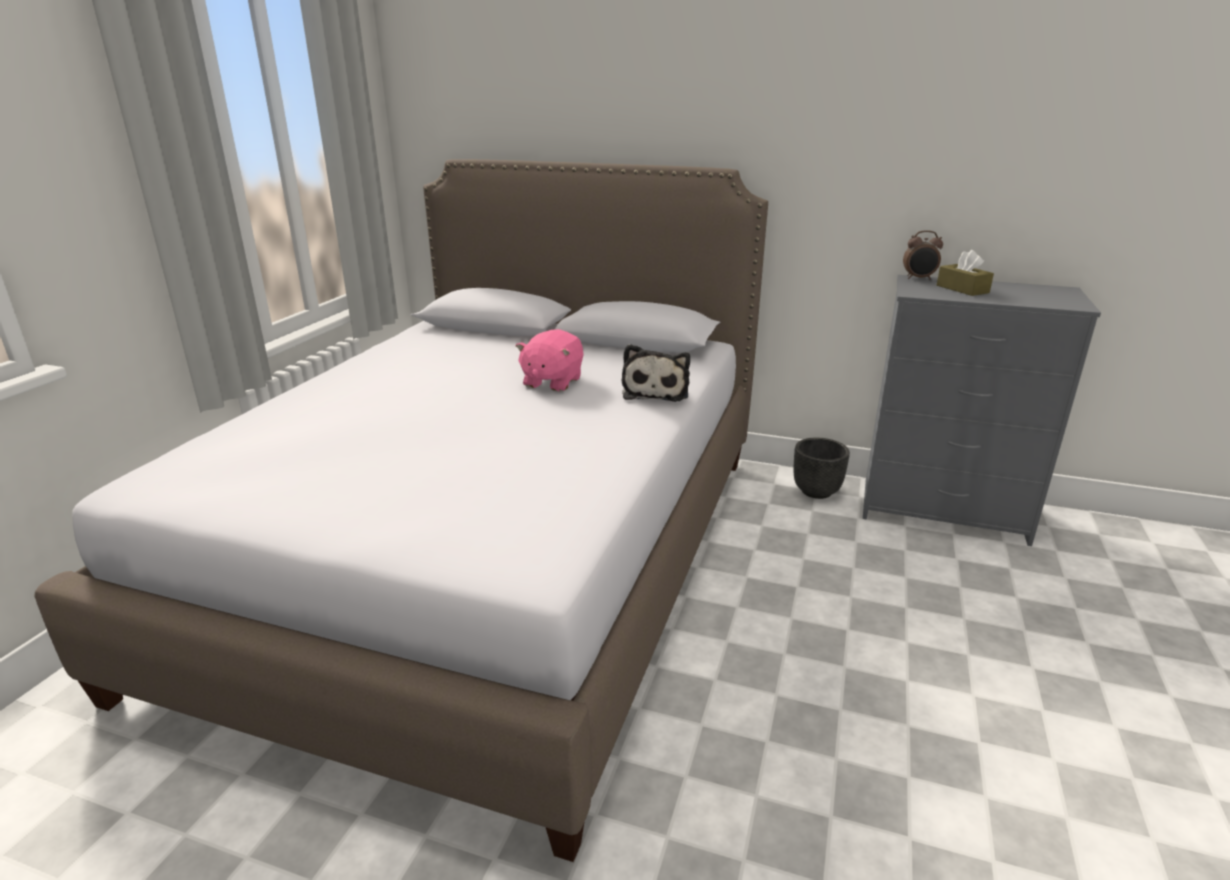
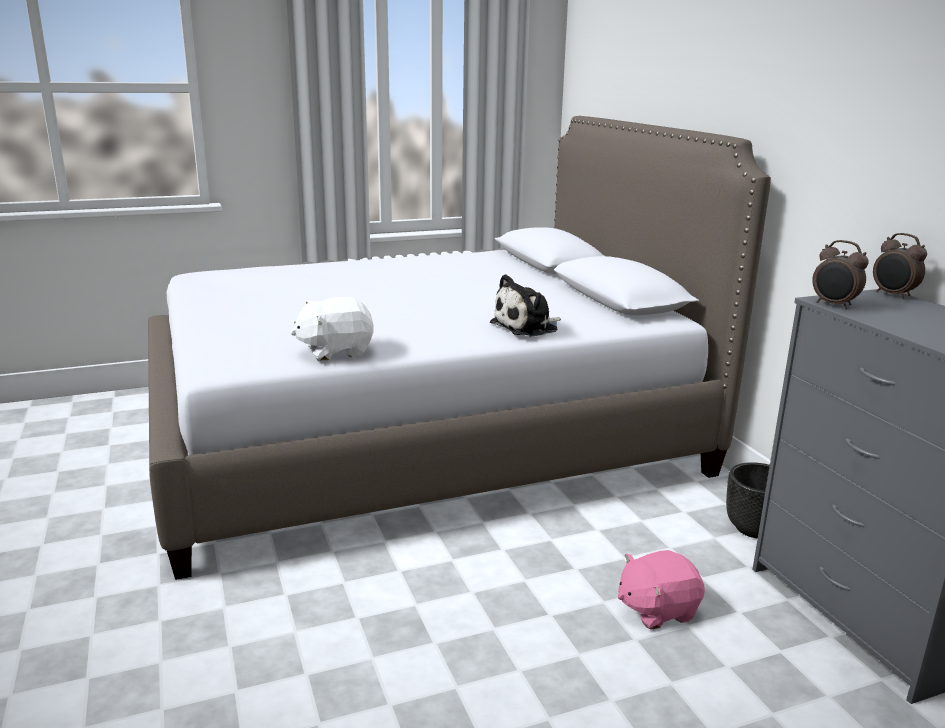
camera: 50 degrees right, 5 degrees down
(551, 382) = (481, 300): pink plush toy -> pink plush toy (656, 609)
(595, 489) = (335, 351): none -> white plush toy
(928, 295) = (834, 305): none -> alarm clock
(962, 289) = (904, 313): brown tissue box -> none

